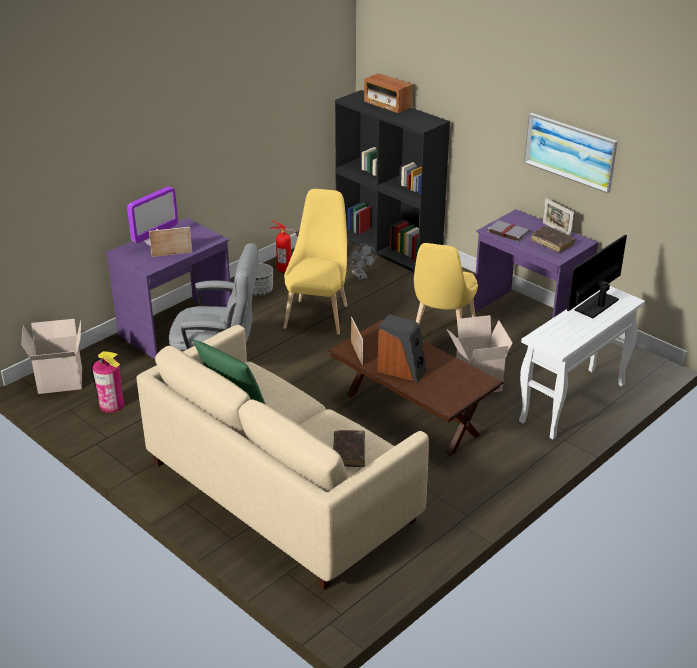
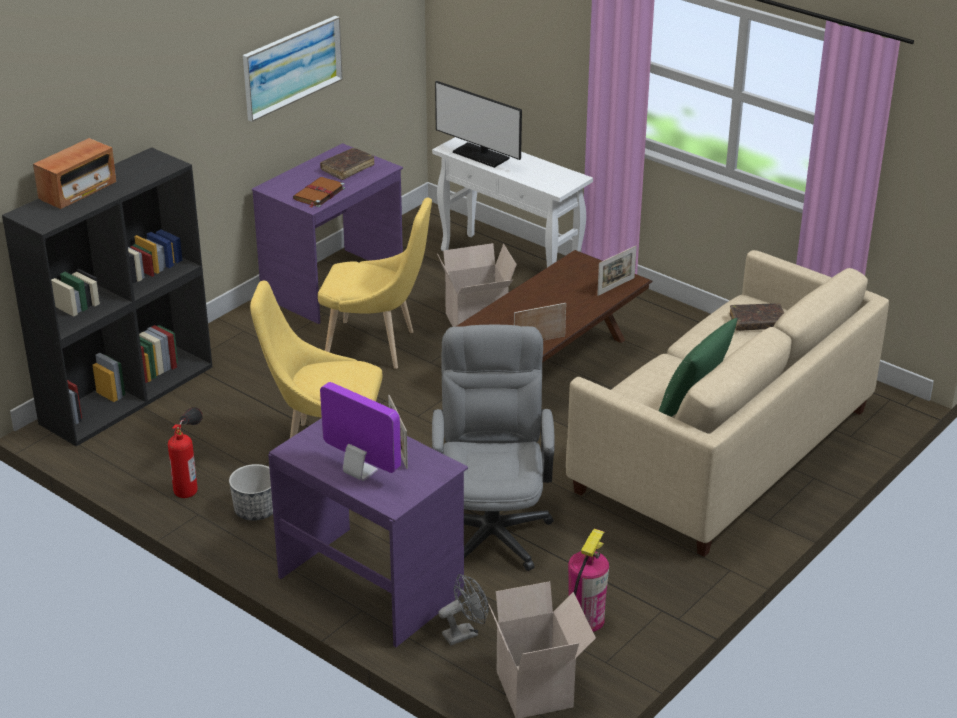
camera: 95 degrees left, 0 degrees up
(361, 277) = (216, 416): grey fan -> grey fan (465, 633)
(401, 370) = (569, 309): speaker -> none
(507, 232) = (318, 194): grey book -> brown book
(556, 230) = (312, 164): picture frame -> picture frame (616, 286)

